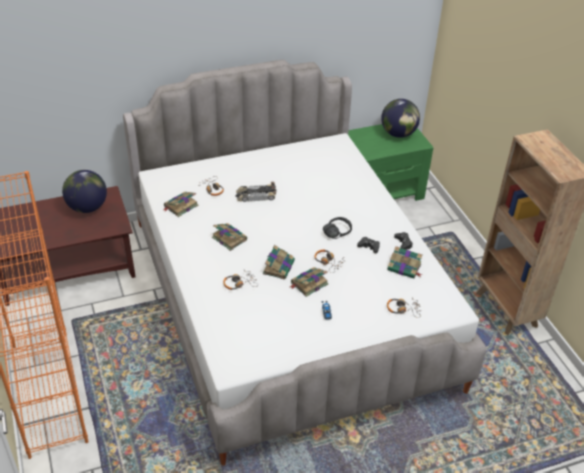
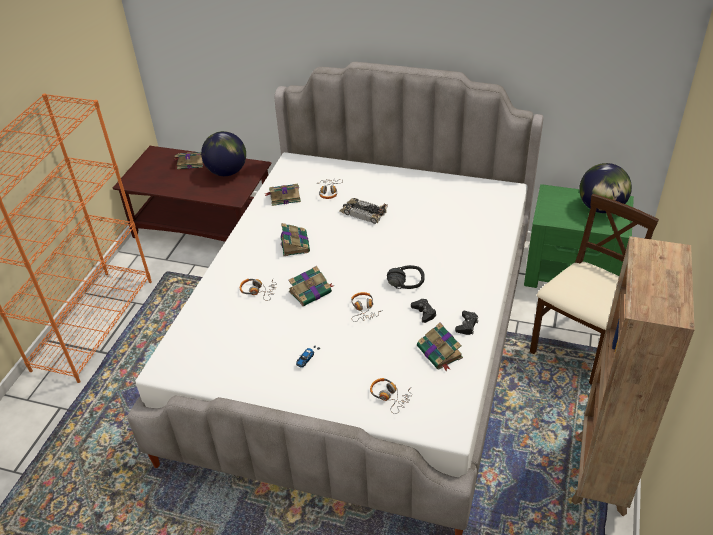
camera: 40 degrees right, 0 degrees up
(308, 284) = (321, 322): book -> book (190, 162)
(429, 240) = (578, 348): none -> beige chair

